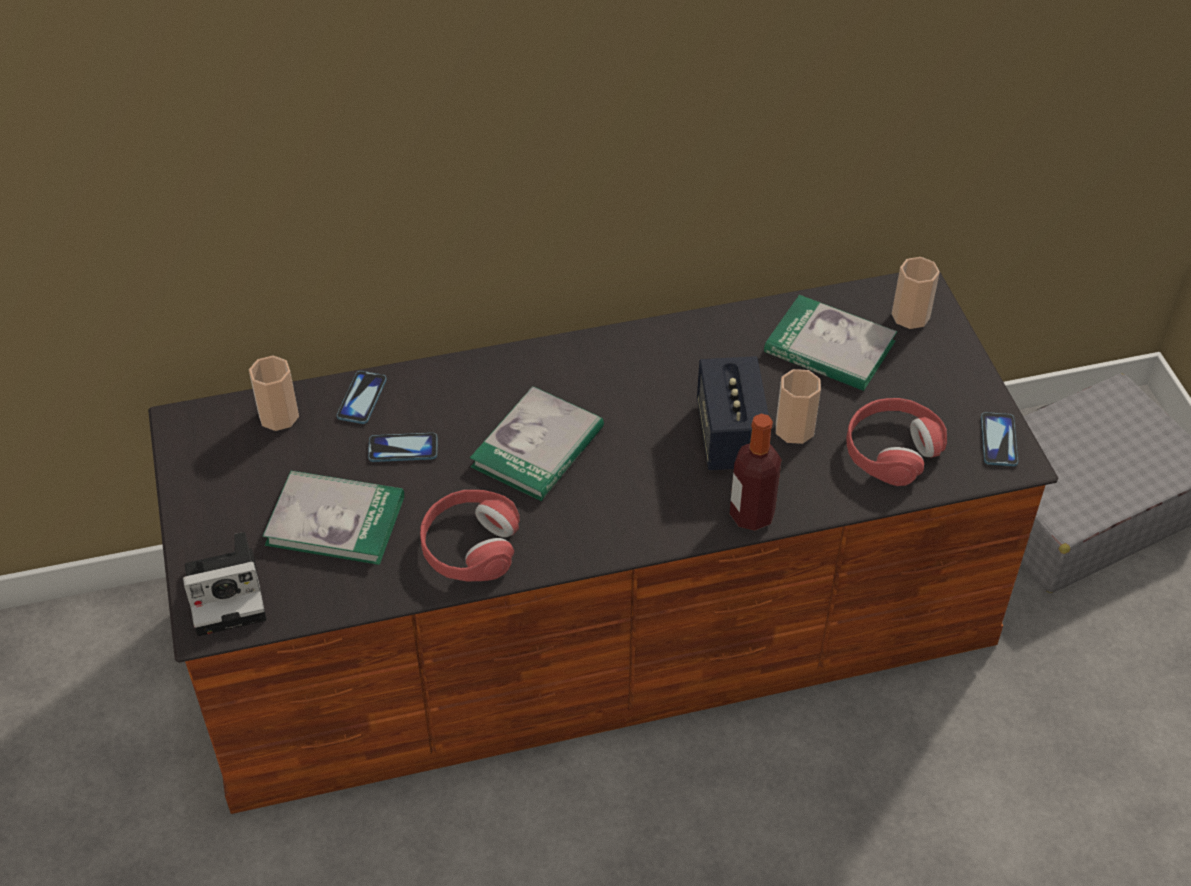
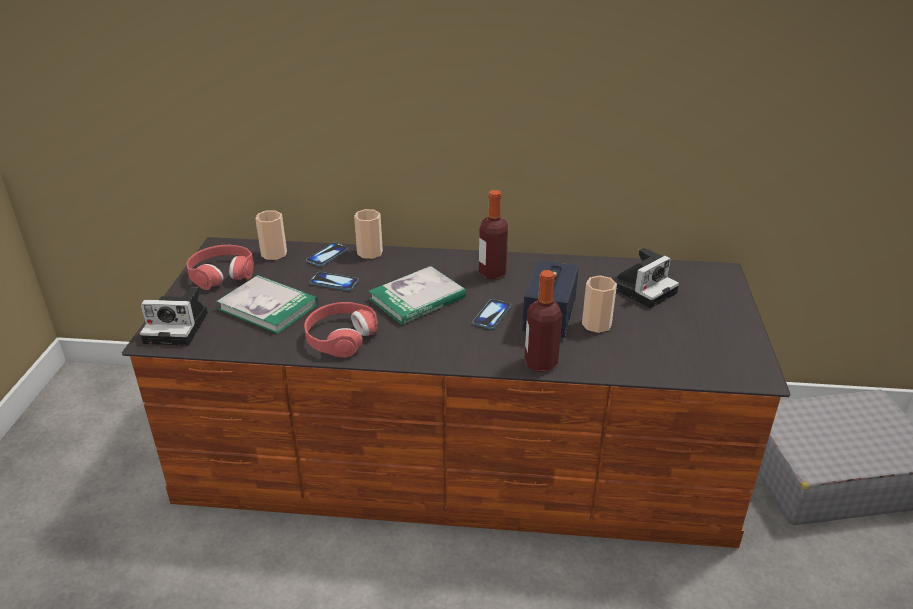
camera: 20 degrees right, 15 degrees down
(617, 371) = (492, 273): none -> bottle
(829, 347) = (643, 288): book -> camera
(891, 449) = (663, 349): red headphones -> red headphones (222, 274)
(910, 316) = (709, 283): cup -> cup (370, 252)
(998, 440) = (749, 361): phone -> phone (492, 315)

